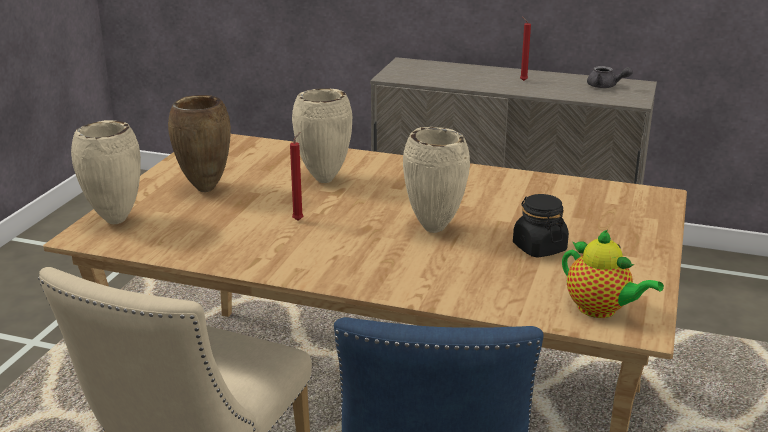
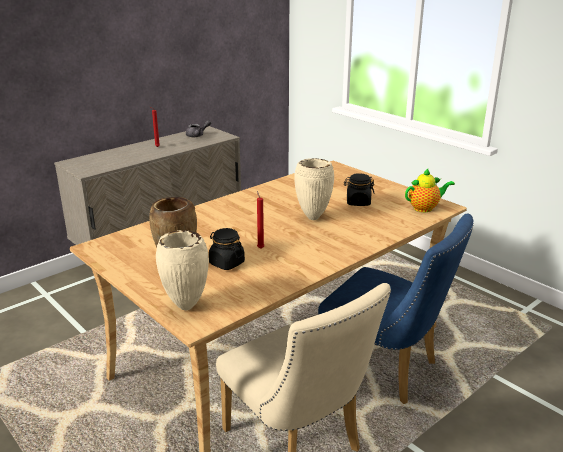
camera: 60 degrees left, 0 degrees up
(238, 212) = (226, 263): none -> black jar
(323, 180) = (214, 229): beige vase -> none

